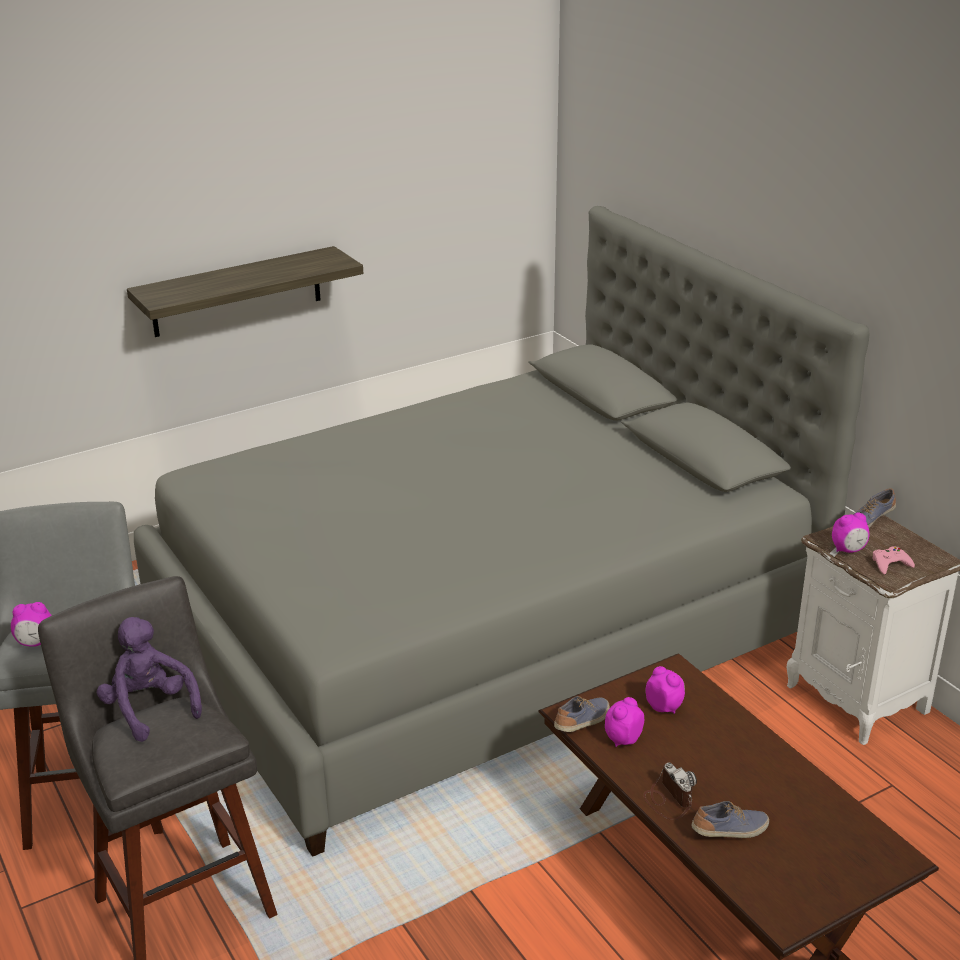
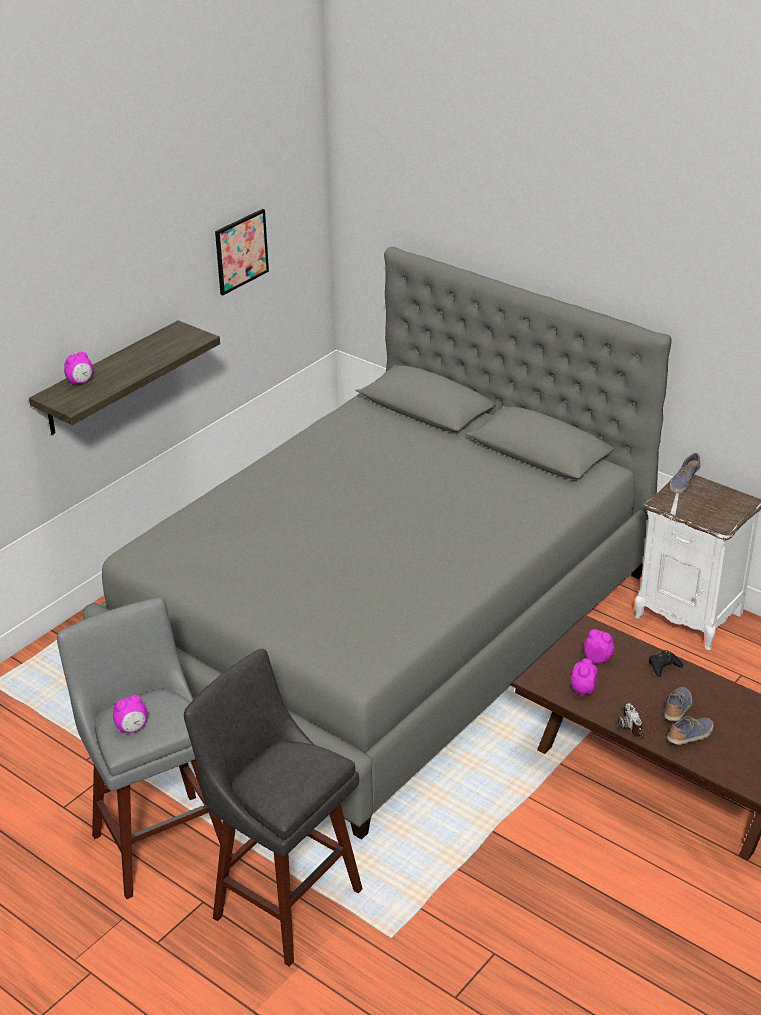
camera: 20 degrees left, 5 degrees up
(149, 709) = (266, 756): purple plush toy -> none
(426, 186) = (241, 251): none -> picture
(583, 722) = (548, 684): shoe -> shoe (678, 709)
(668, 798) = (638, 725): camera -> camera turned 150 degrees counterclockwise
(744, 735) = (663, 666): none -> black game controller
(848, 550) = (682, 508): alarm clock -> alarm clock (80, 382)
(890, 564) = (716, 513): pink game controller -> none

